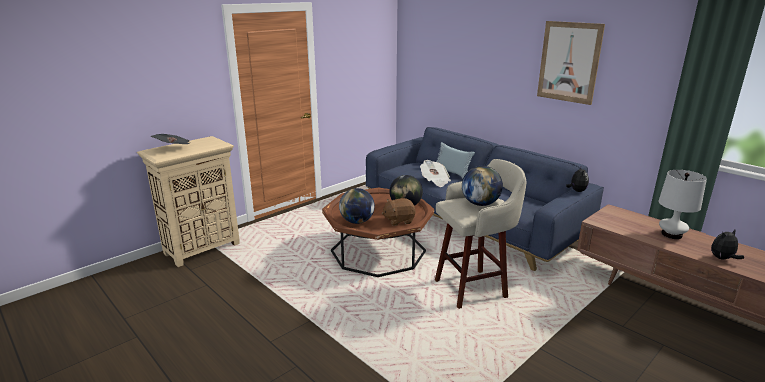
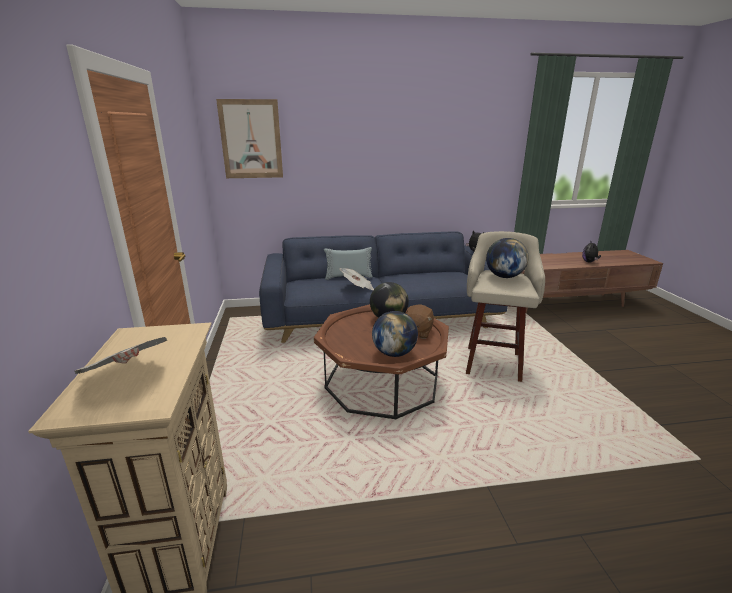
camera: 55 degrees left, 0 degrees up
(569, 62) = (431, 144): picture -> picture (251, 139)
(671, 234) = (549, 260): white table lamp -> none

